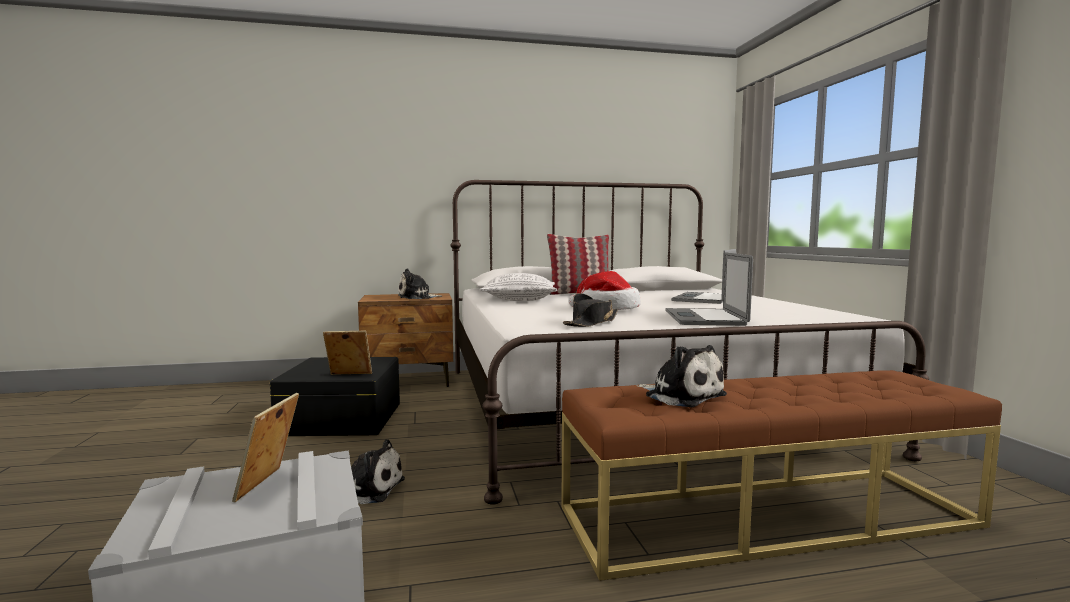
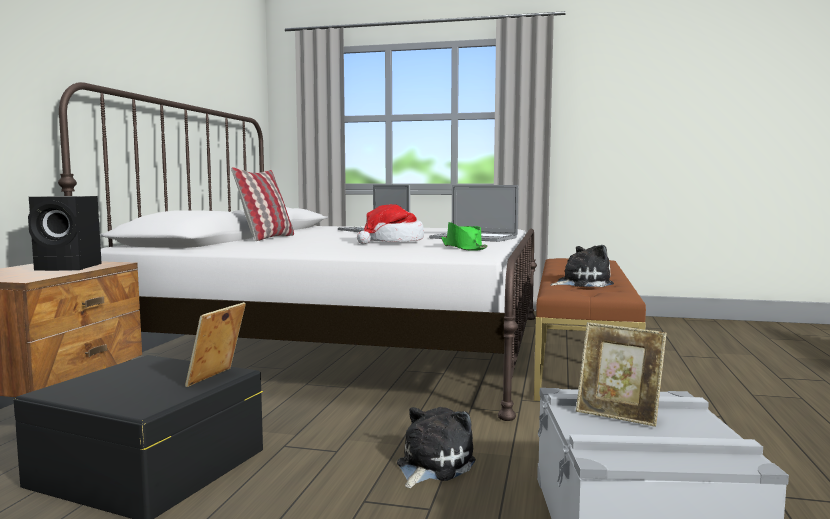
camera: 65 degrees left, 0 degrees up
(417, 297) = (70, 267): plush toy -> black speaker
(520, 299) = (273, 246): pillow -> none
(591, 323) = (463, 248): black hat -> green hat

